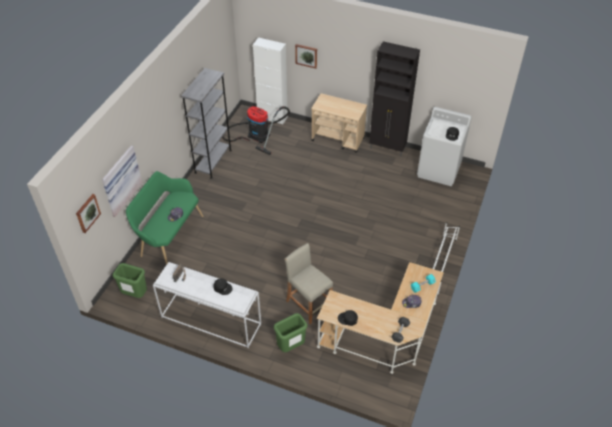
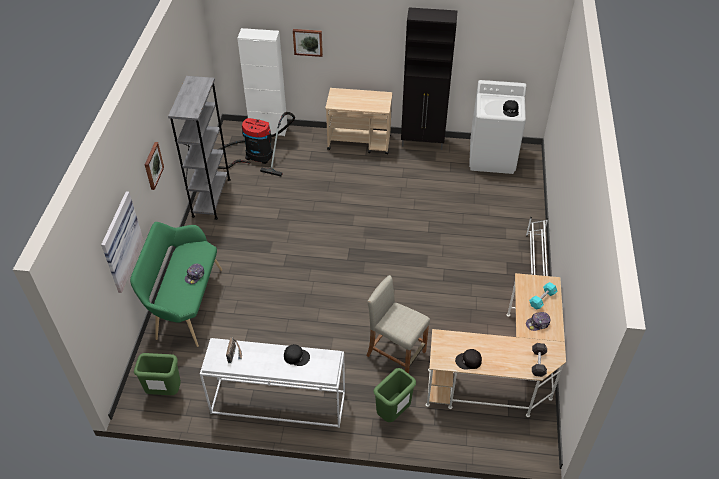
camera: 15 degrees left, 0 degrees up
(87, 213) = (90, 295): picture -> picture (153, 165)

